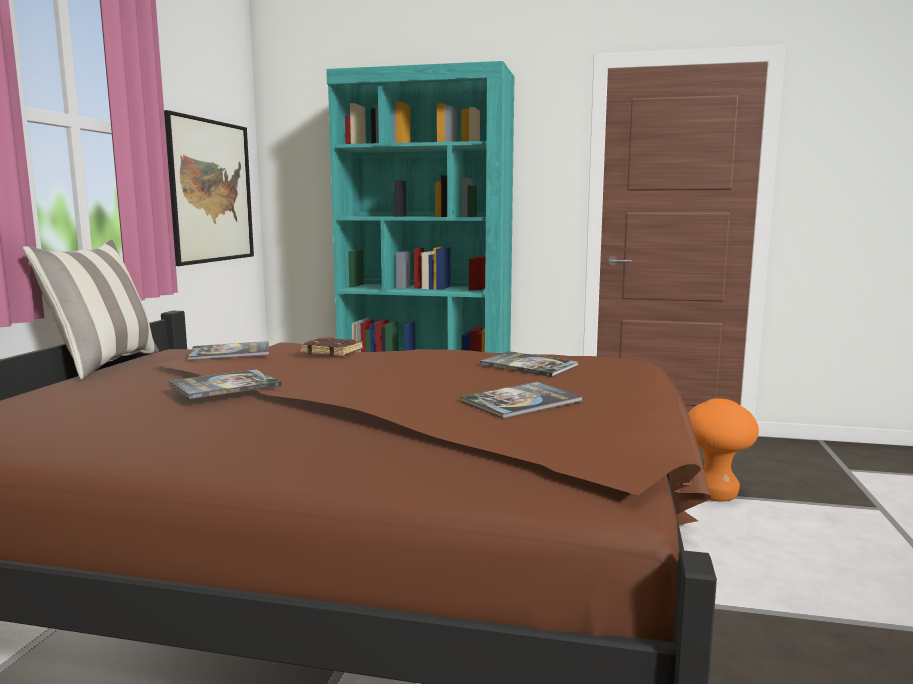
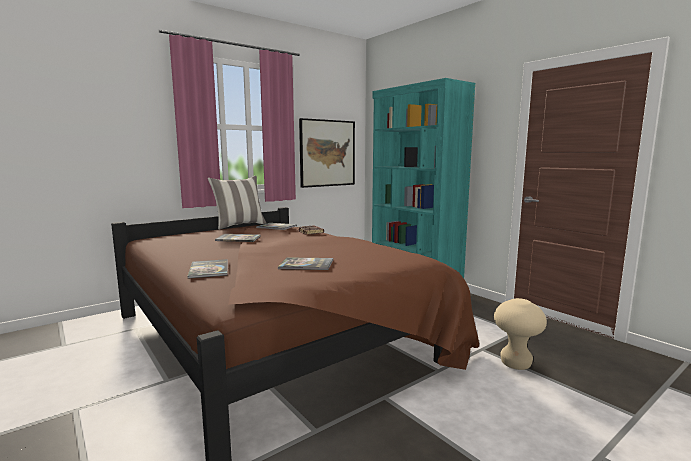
camera: 40 degrees right, 0 degrees up
(528, 365) = (364, 252): book -> book (209, 269)
(715, 495) = (515, 364): orange stool -> beige stool

